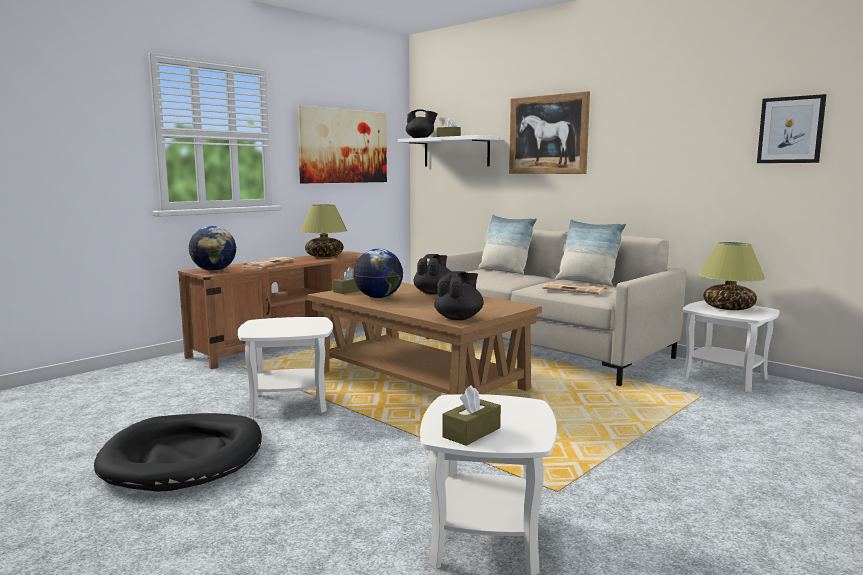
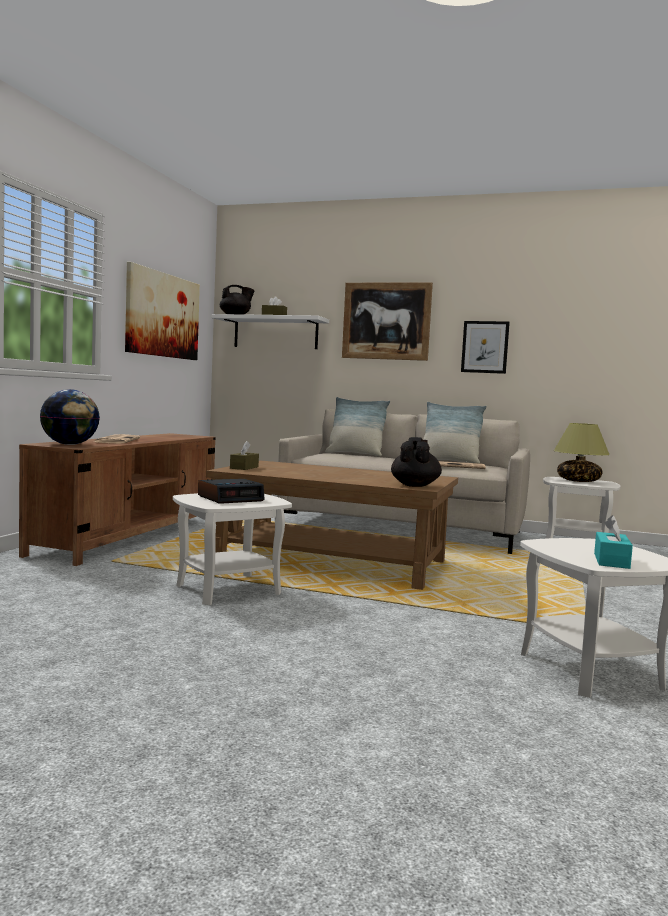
camera: 25 degrees left, 5 degrees down
(184, 457) = (194, 647): black dog bed -> none
(286, 325) = (231, 498): none -> alarm clock
(325, 256) = (161, 436): table lamp -> none
(379, 297) = (291, 472): globe -> none
(434, 293) = (335, 469): black teapot -> none
(471, 432) = (611, 561): brown tissue box -> turquoise tissue box
(790, 130) = (618, 330): picture -> picture (485, 347)

